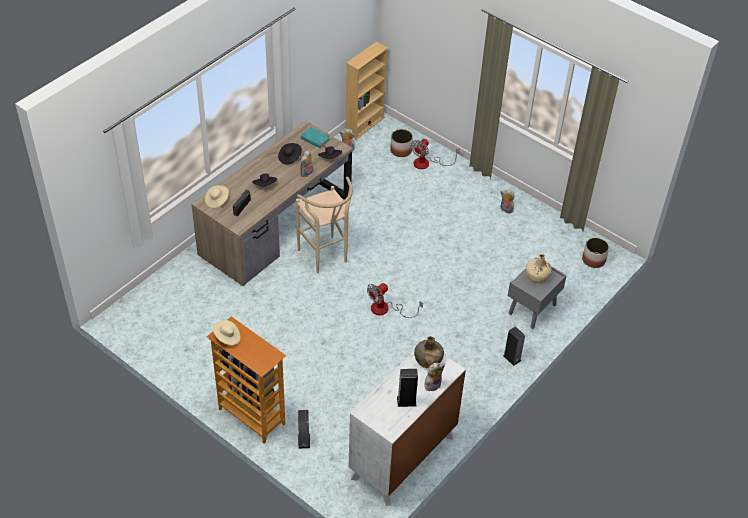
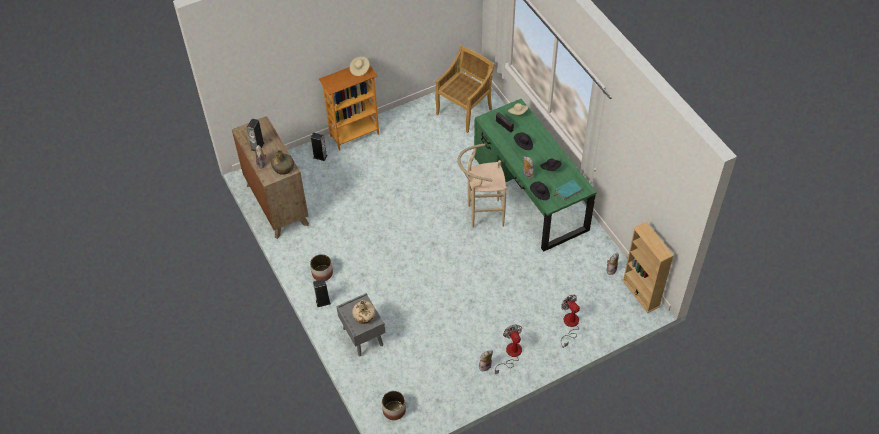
camera: 115 degrees right, 5 degrees up
(168, 316) = (464, 111): none -> beige chair
(276, 226) = (530, 193): brown desk -> green desk
(386, 309) = (410, 237): fan -> fan (510, 354)
(400, 150) = (594, 310): planter -> planter (322, 273)
(403, 457) = (277, 204): white dresser -> brown dresser

